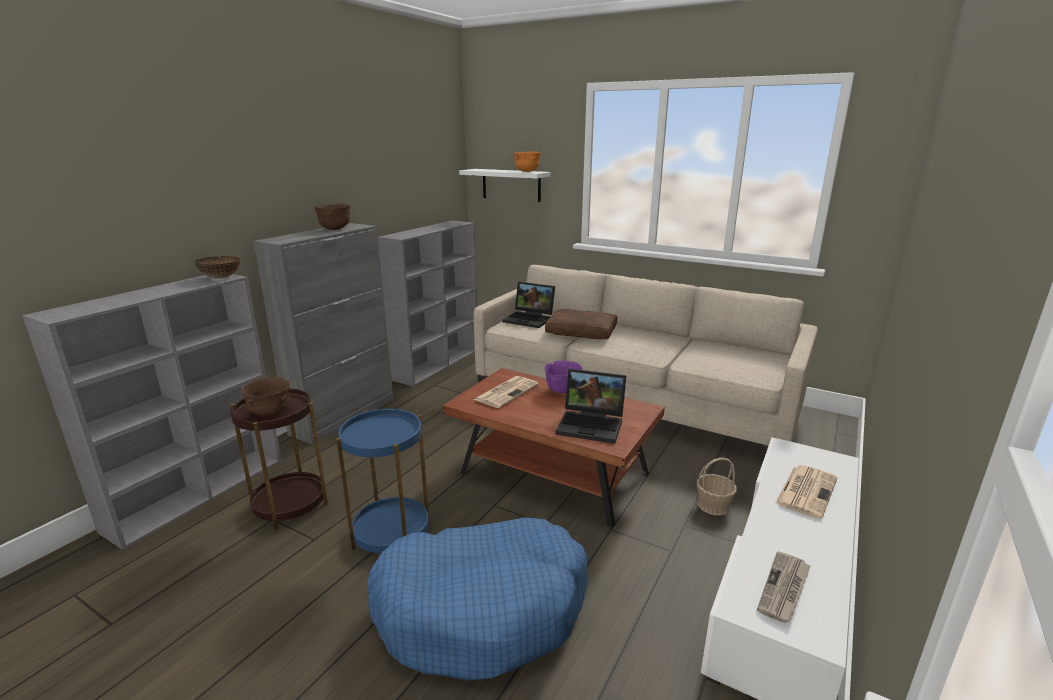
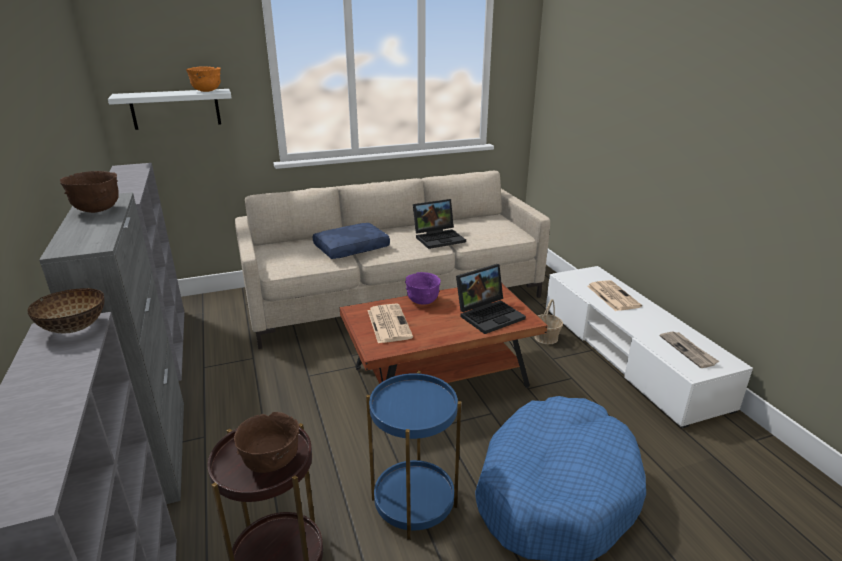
camera: 50 degrees left, 5 degrees up
(530, 319) = (287, 253): laptop -> laptop (439, 238)
(582, 332) = (351, 248): brown pillow -> blue pillow

